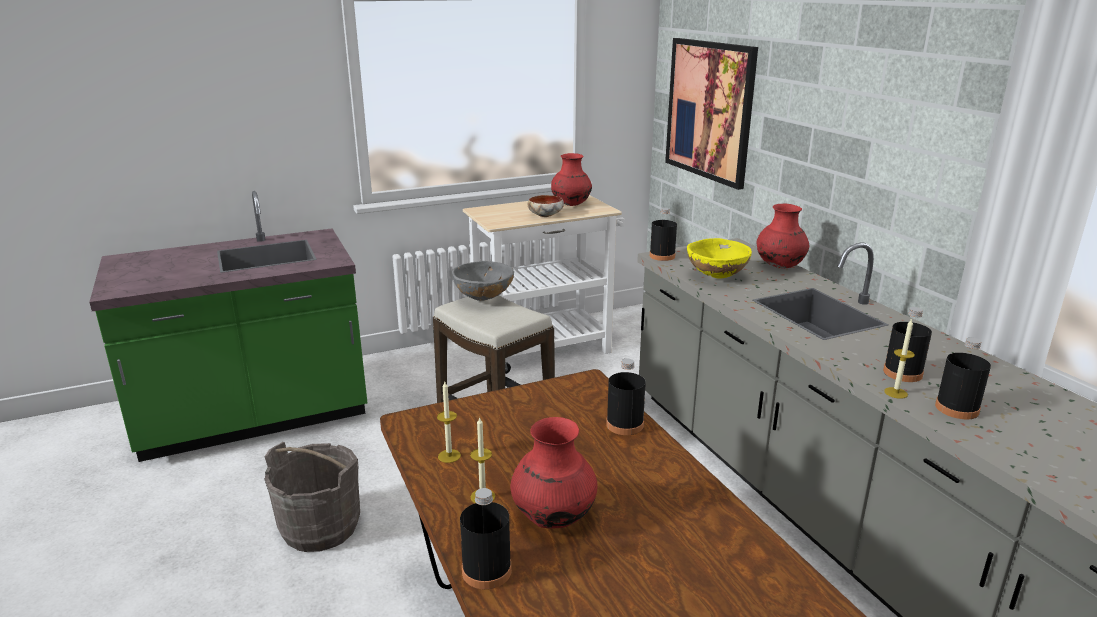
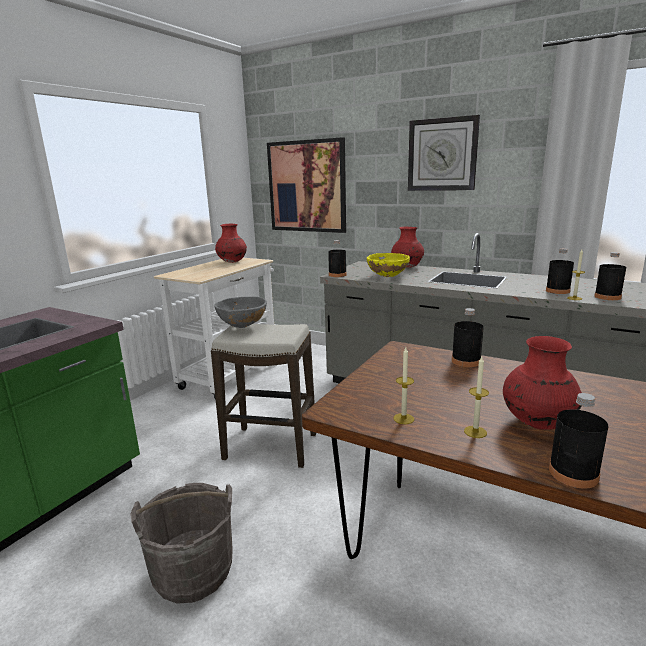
camera: 35 degrees left, 5 degrees down
(546, 215) = (226, 269): bowl -> none
(870, 100) = (442, 155): none -> wall clock

